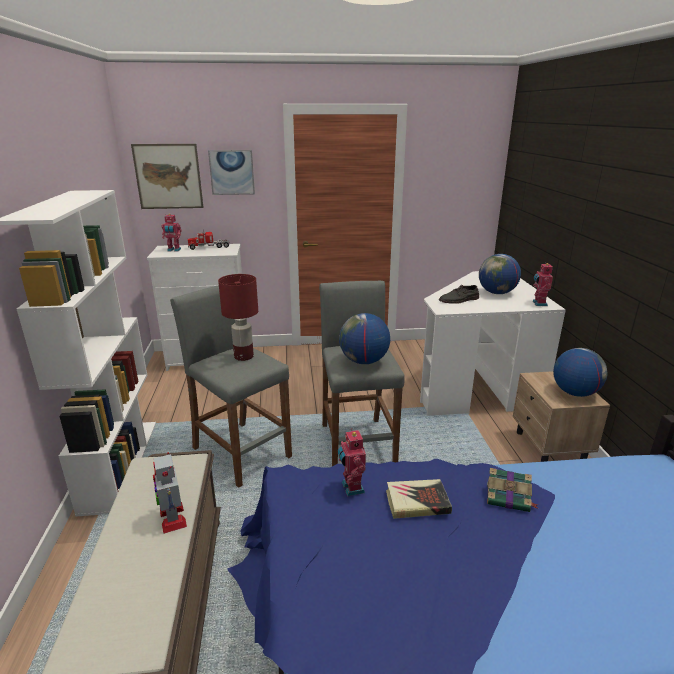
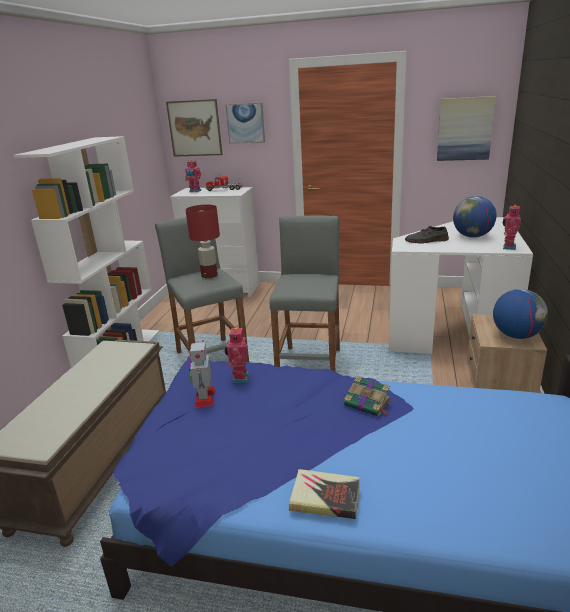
camera: 20 degrees right, 0 degrees up
(172, 517) = (105, 379): toy robot -> toy robot (204, 397)
(364, 361) = (303, 286): globe -> none
(417, 502) = (284, 394): book -> book (325, 498)
(461, 184) = (465, 129): none -> picture

